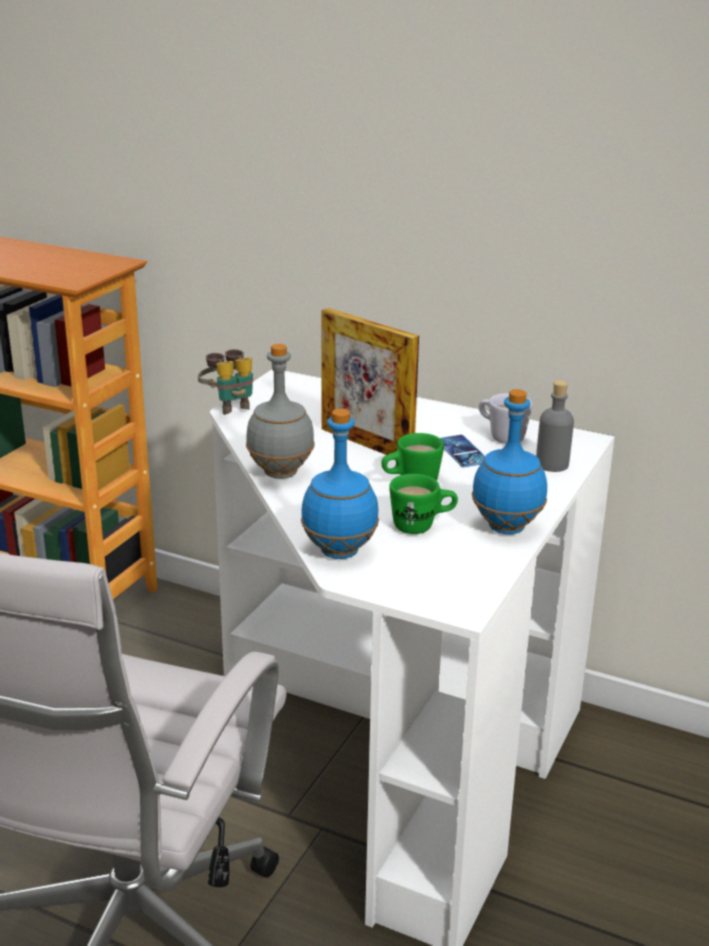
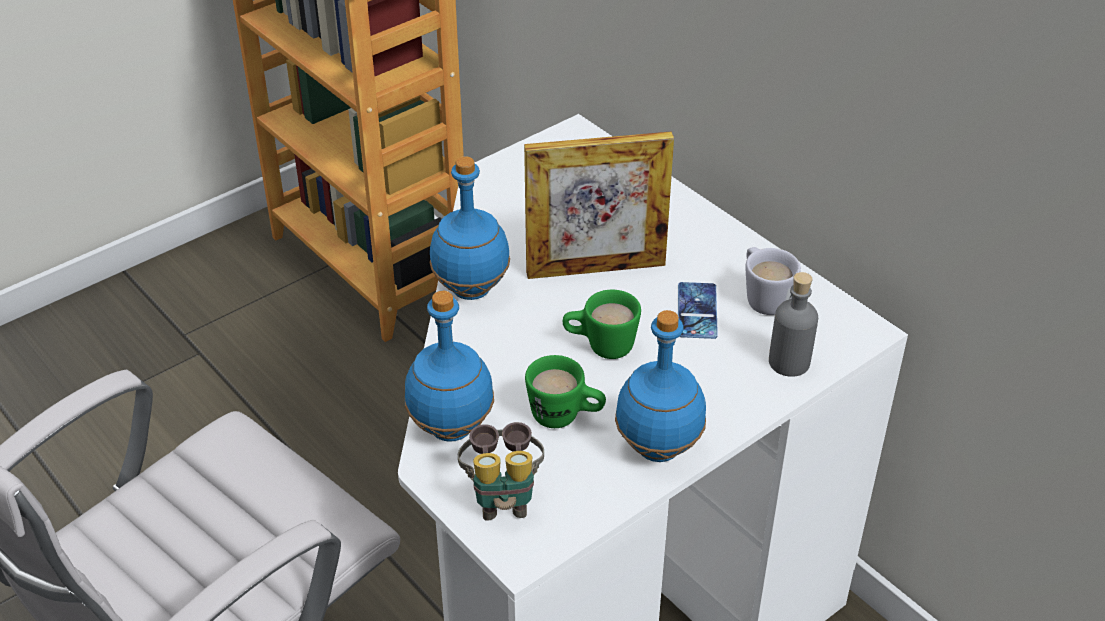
camera: 25 degrees right, 15 degrees up
(229, 406) = (488, 166): binoculars -> binoculars (503, 497)
(281, 472) = (472, 289): grey bottle -> blue bottle
(366, 444) = (595, 268): picture frame -> picture frame turned 75 degrees counterclockwise

